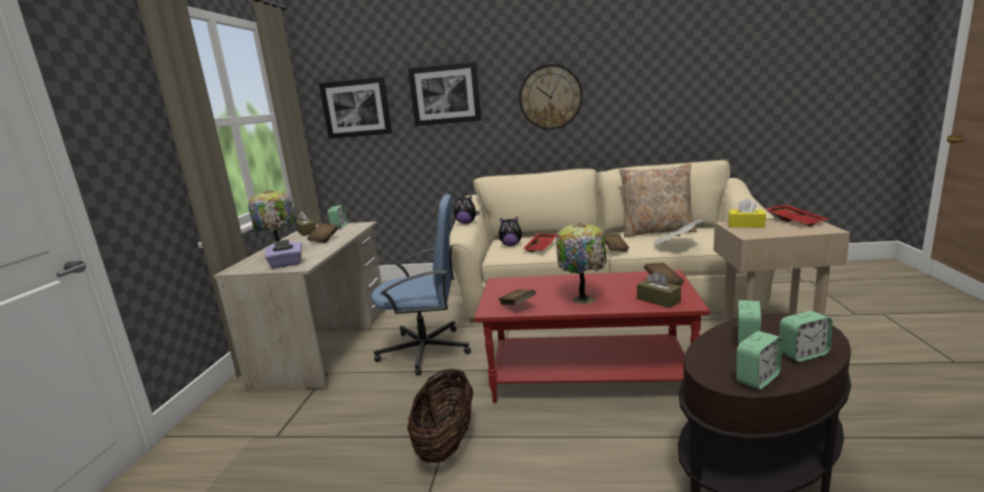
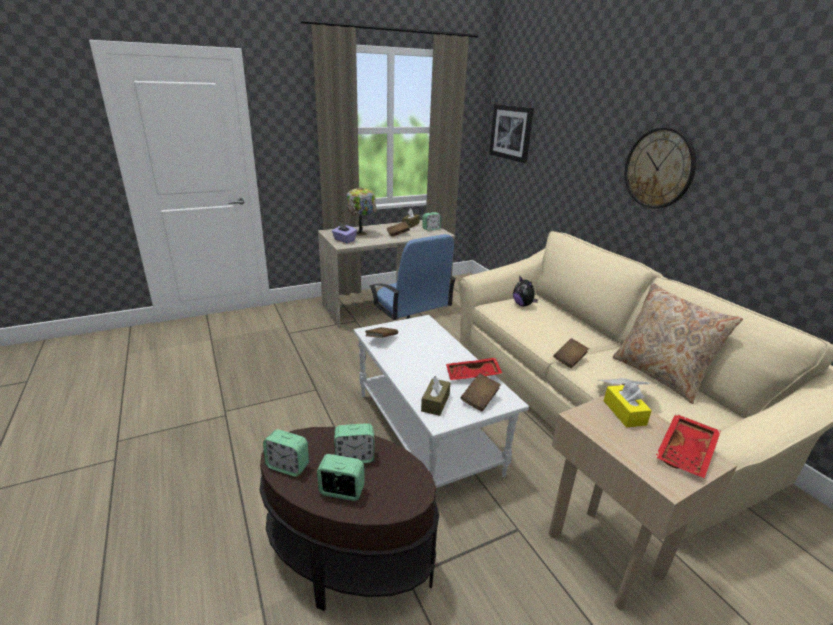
camera: 55 degrees right, 10 degrees up
(445, 94) = (570, 137): picture -> none
(446, 442) = (310, 391): basket -> none
(466, 223) = (509, 267): plush toy -> none
(541, 247) = (531, 320): red tray -> red tray (473, 375)
(583, 298) = (414, 364): table lamp -> none
(589, 376) = (427, 432): red coffee table -> white coffee table
(803, 354) = (341, 491): alarm clock -> alarm clock turned 150 degrees clockwise

